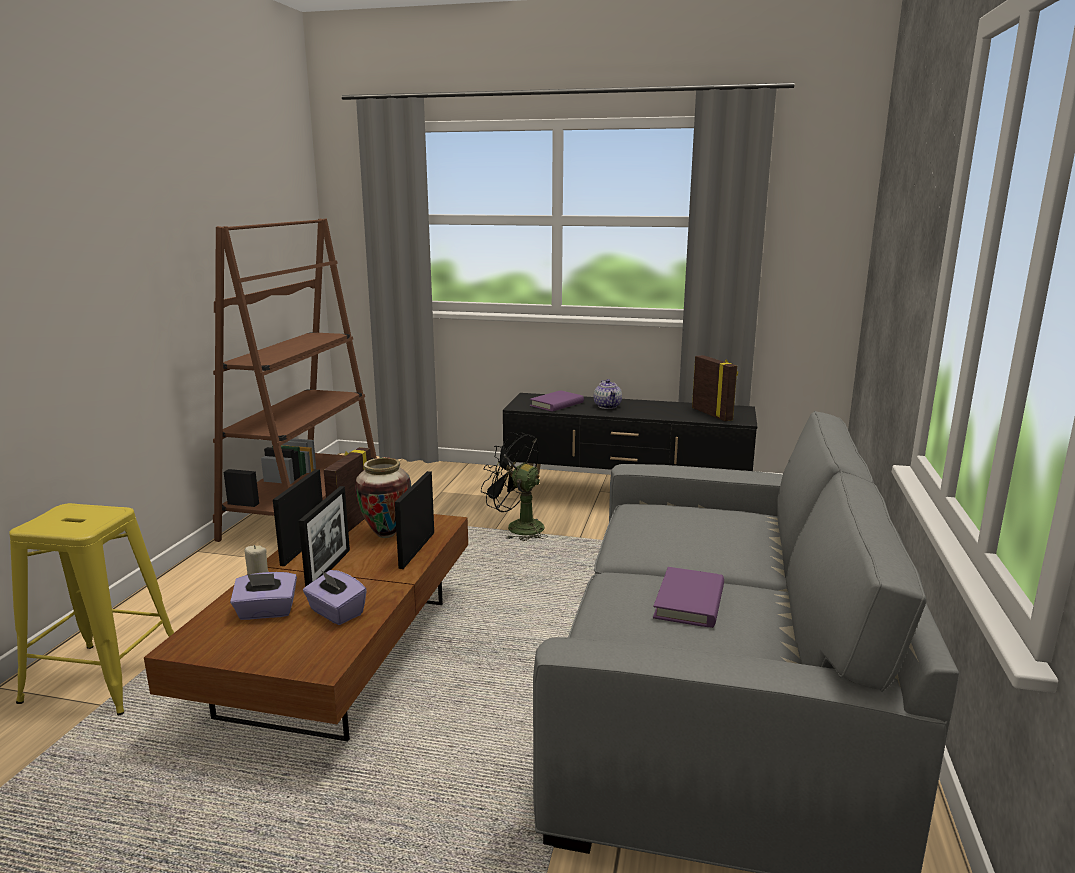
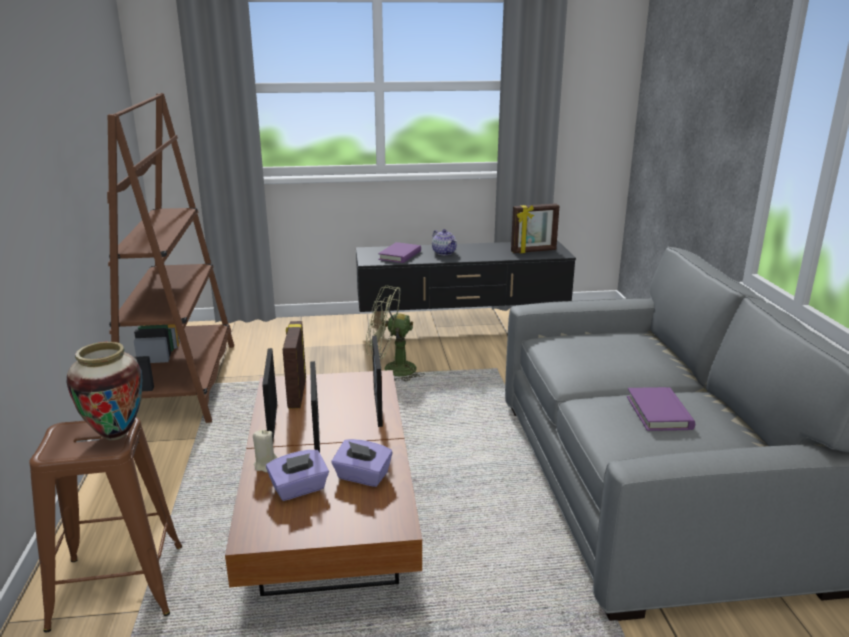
camera: 20 degrees left, 5 degrees up
(104, 678) = (118, 586): yellow stool -> brown stool
(386, 534) = (337, 397): vase -> vase (116, 434)
(517, 527) = (392, 369): black fan -> green fan
(712, 414) = (533, 251): picture frame -> picture frame turned 120 degrees clockwise

